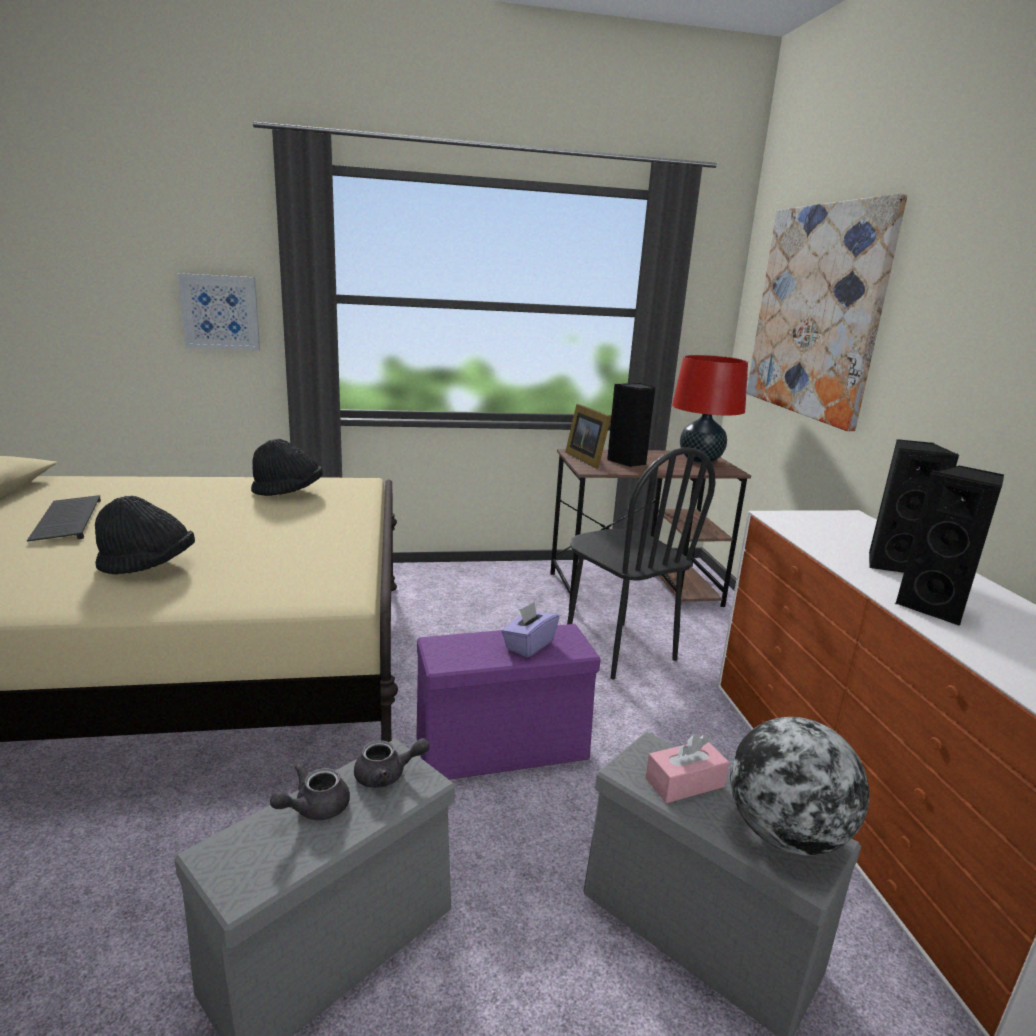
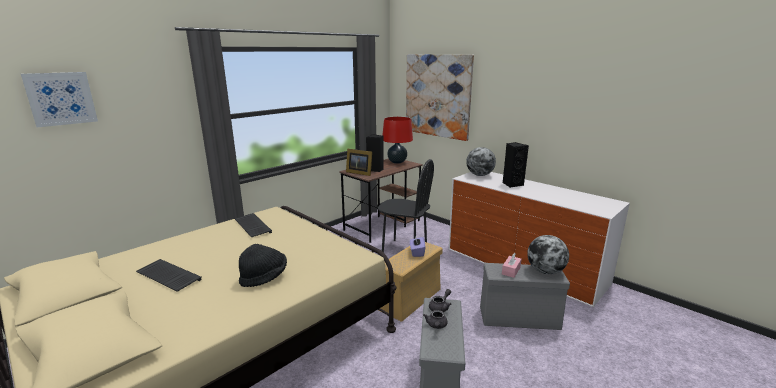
camera: 35 degrees left, 0 degrees up
(220, 312) = (158, 136): picture -> picture (61, 98)
(288, 493) = (251, 226): black hat -> keyboard
(504, 748) = (411, 299): purple storage box -> beige storage box
(834, 522) = (480, 175): none -> globe
(935, 607) = (538, 194): black speaker -> none

